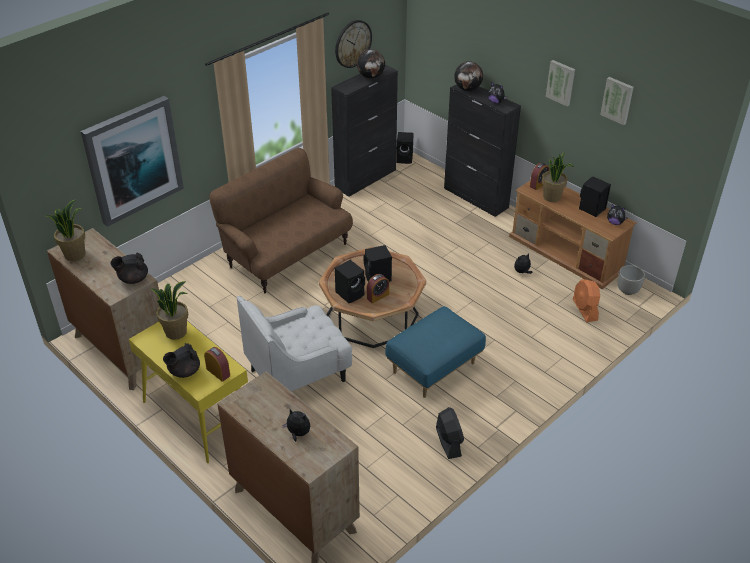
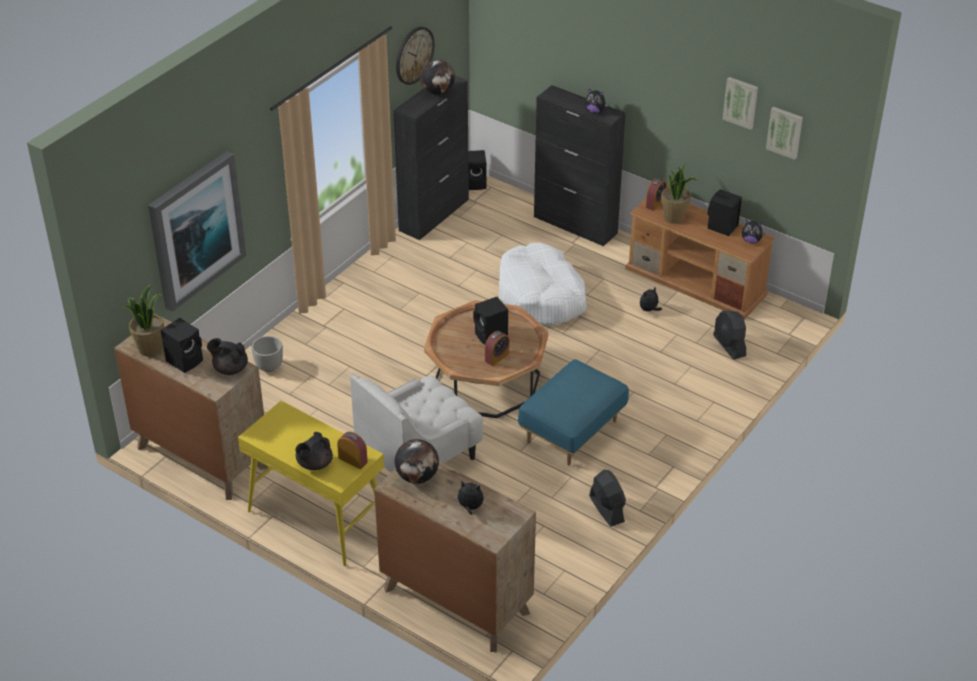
camera: 10 degrees left, 0 degrees up
(133, 279) = (230, 368): black teapot -> black teapot turned 45 degrees clockwise
(176, 332) = (289, 422): potted plant -> none
(287, 254) = (363, 320): brown sofa -> none
(351, 293) = (464, 357): black speaker -> black speaker (185, 360)
(435, 251) = (541, 296): none -> white dog bed
(468, 89) = (558, 97): globe -> globe (417, 477)
(561, 82) = (672, 84): picture -> picture (785, 132)
(585, 310) = (729, 346): orange fan -> black fan
(627, 290) = (773, 317): grey planter -> grey planter (269, 366)

